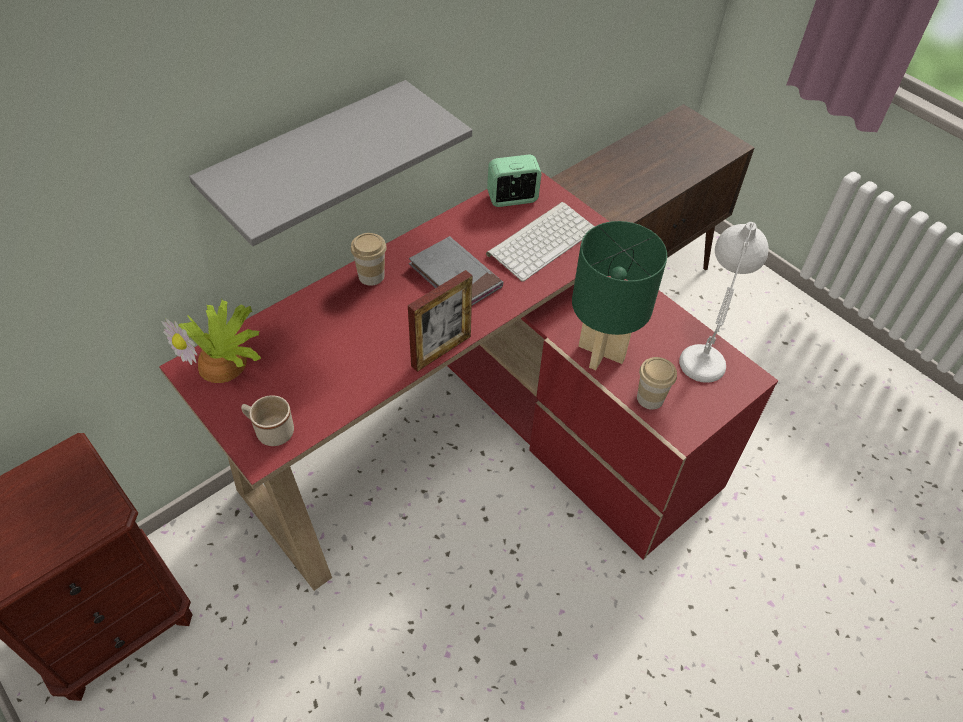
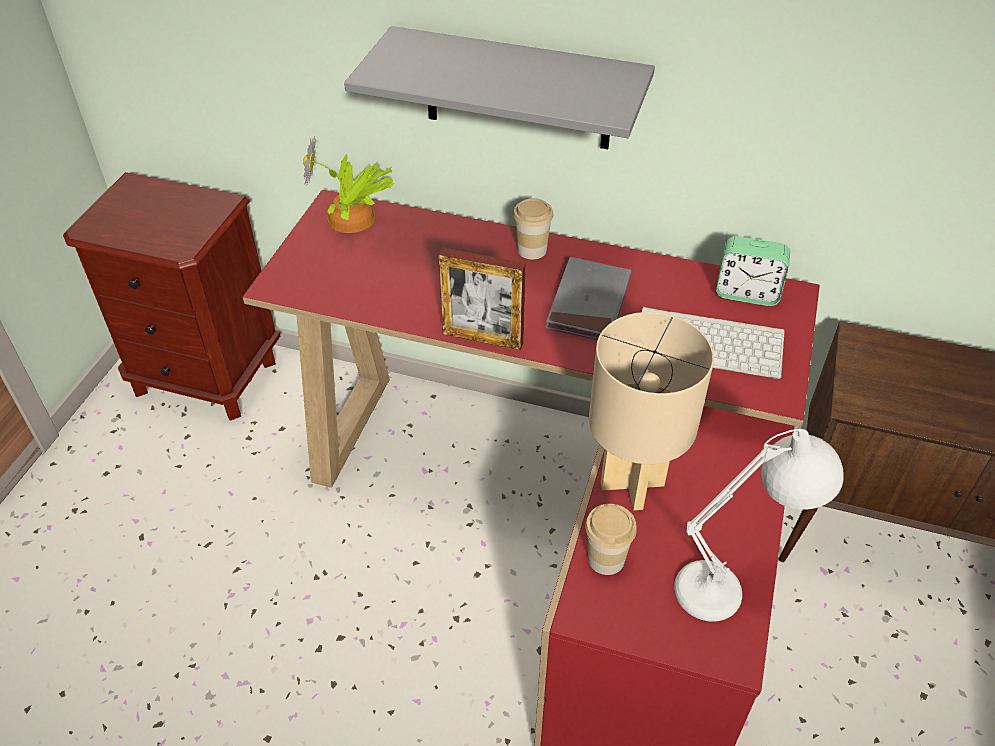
camera: 60 degrees right, 5 degrees down
(270, 430) = (303, 278): beige mug -> none
(512, 198) = (747, 293): alarm clock -> alarm clock turned 150 degrees clockwise
(601, 353) = (631, 485): green table lamp -> beige table lamp

